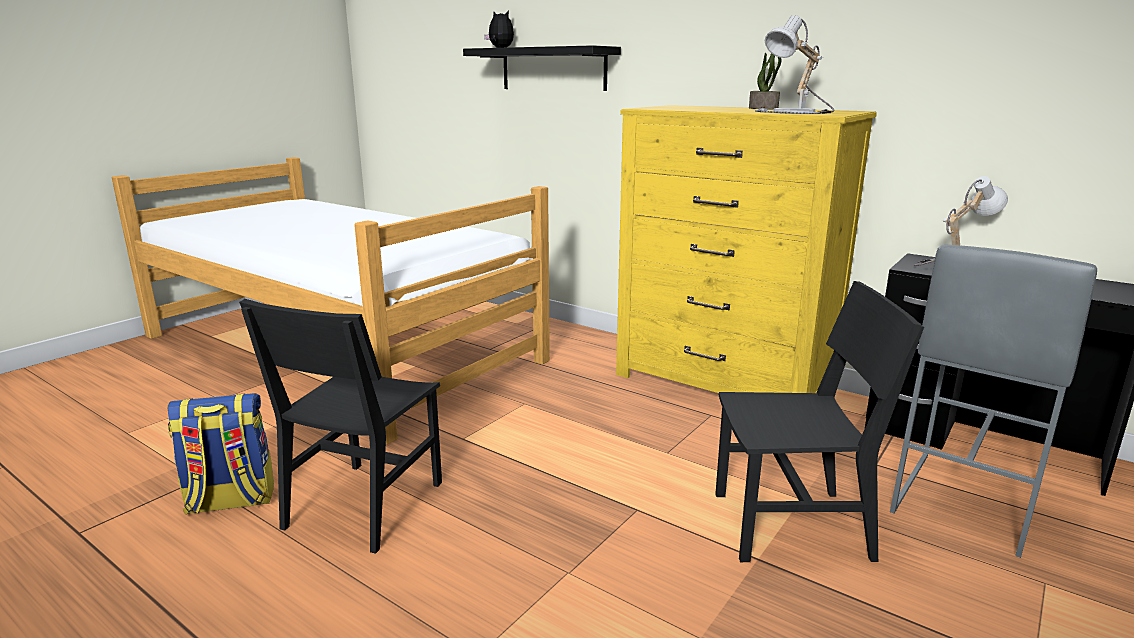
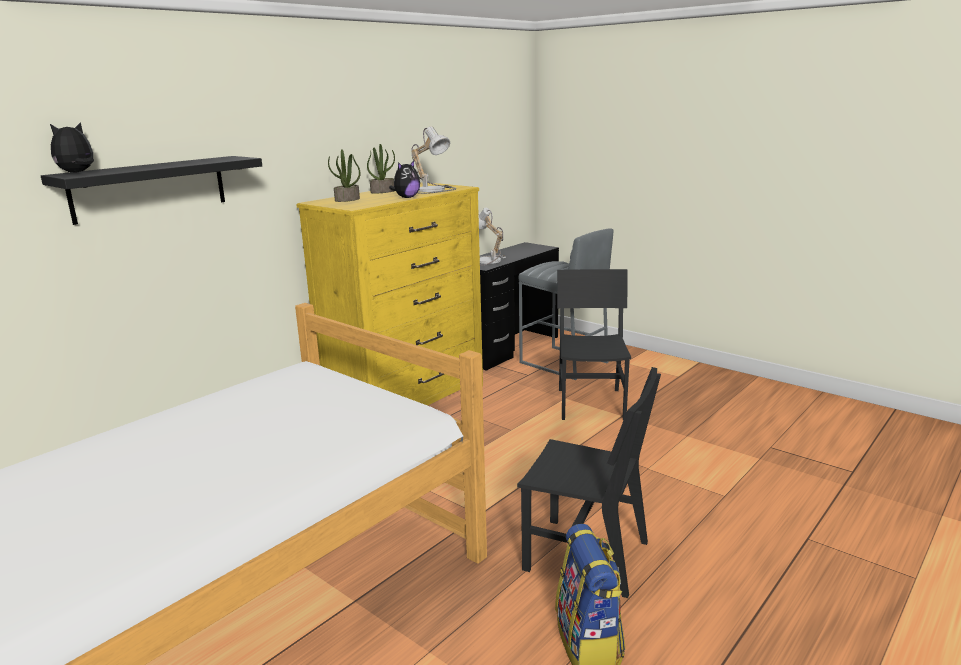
camera: 85 degrees left, 0 degrees up
(693, 107) = (347, 200): none -> potted plant
(718, 111) = (406, 197): none -> plush toy

